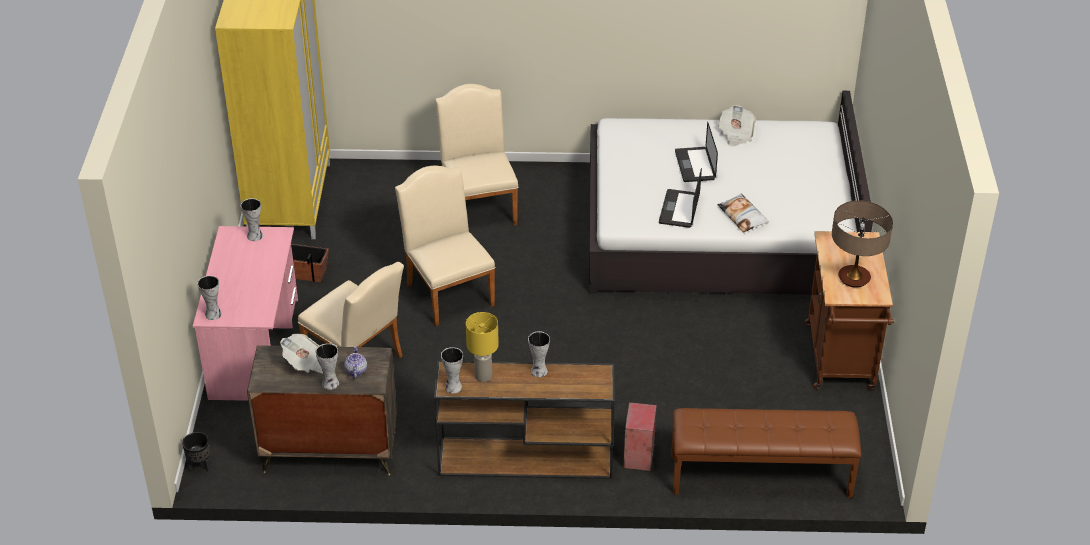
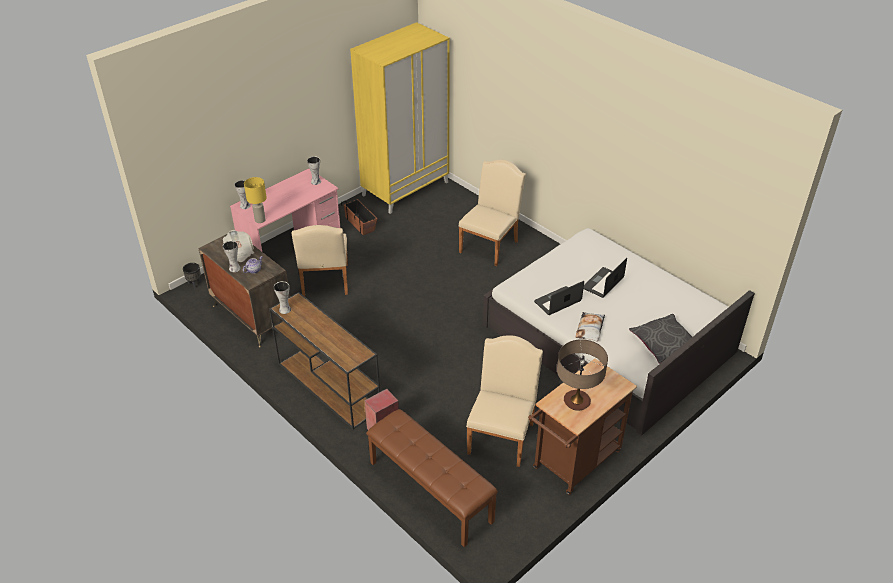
camera: 45 degrees right, 0 degrees up
(447, 291) = (414, 277): beige chair -> beige chair (502, 434)
(483, 376) = (306, 314): yellow table lamp -> yellow table lamp (260, 220)
(538, 371) = (334, 330): vase -> none
(736, 135) = (655, 281): newspaper -> none
(820, 189) = (664, 344): none -> grey pillow

